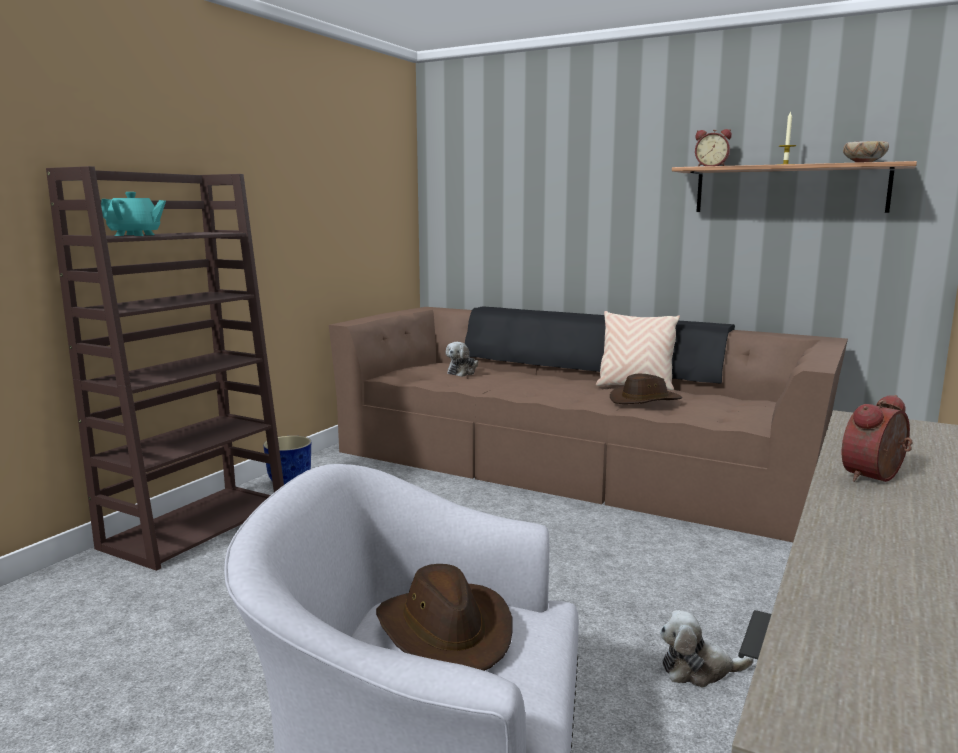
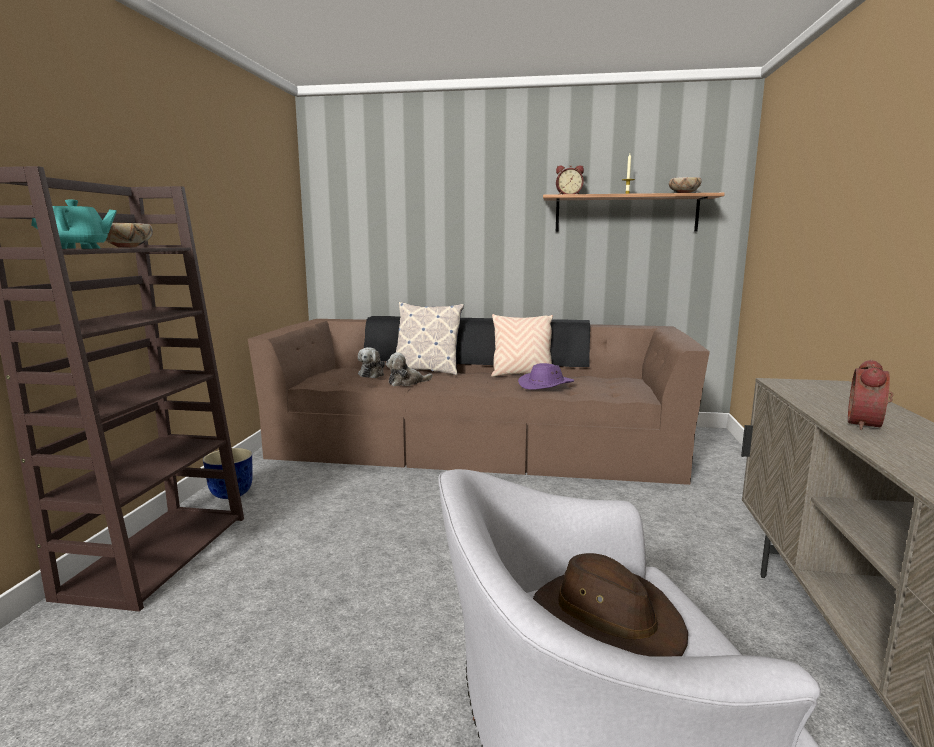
camera: 20 degrees left, 0 degrees up
(185, 233) = (127, 247): none -> bowl
(529, 372) = (427, 370): none -> pillow
(645, 400) = (546, 385): brown hat -> purple hat
(698, 670) = (696, 600): plush toy -> plush toy (406, 382)

